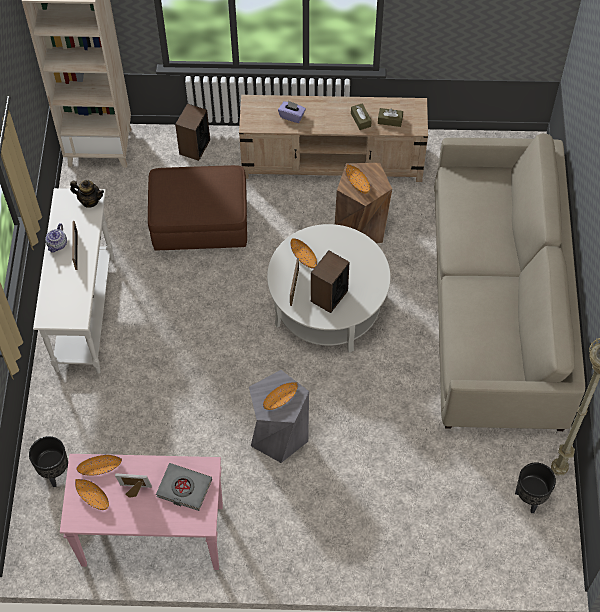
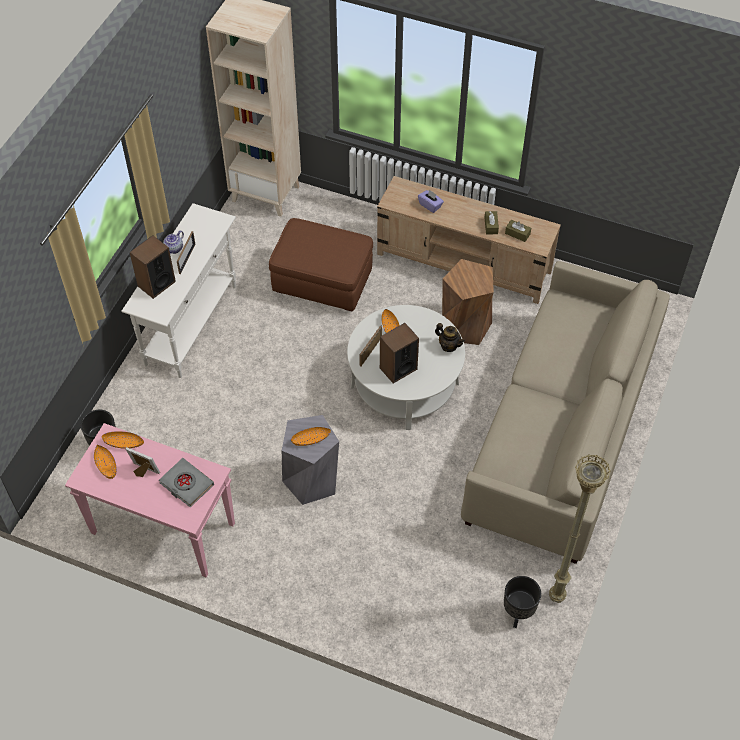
camera: 20 degrees right, 5 degrees down
(89, 201) = (217, 221): teapot -> teapot (449, 346)
(194, 147) = (347, 216): speaker -> speaker (156, 284)
(357, 182) = (464, 277): orange bowl -> none

